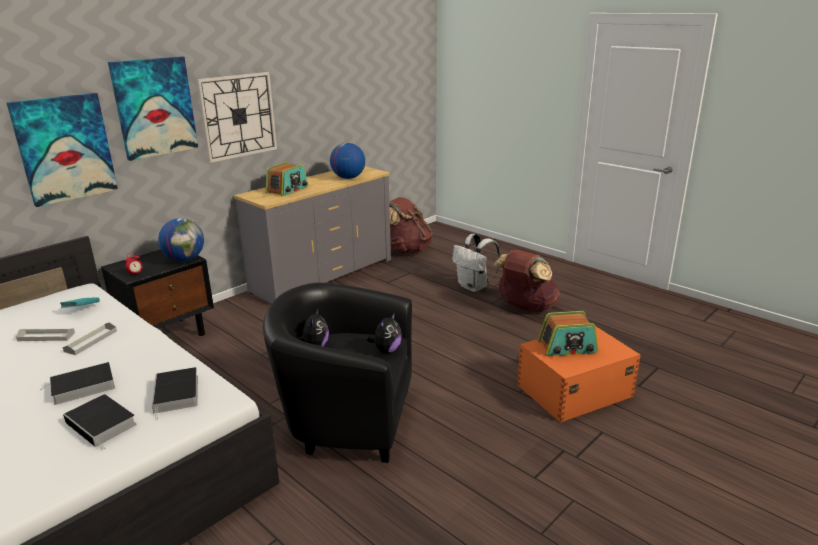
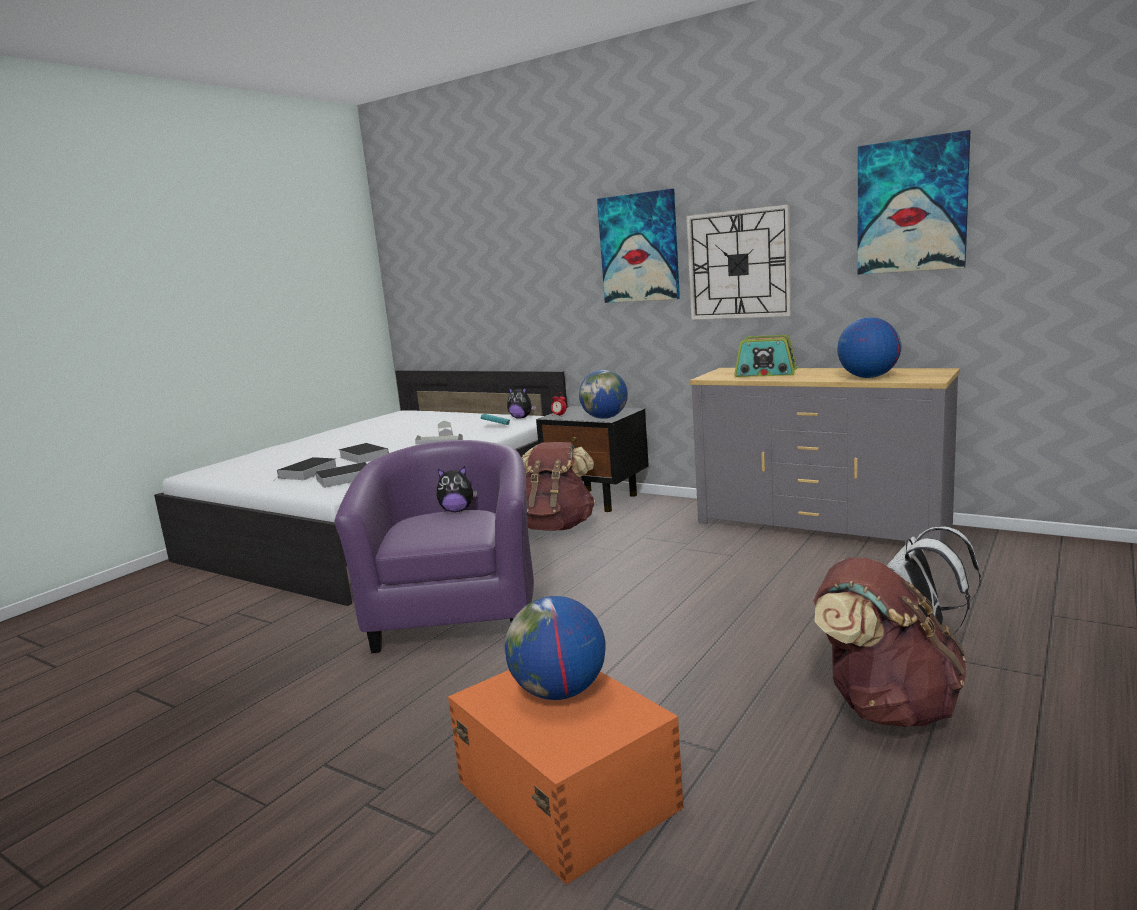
camera: 80 degrees right, 10 degrees down
(65, 148) = (557, 283): picture -> picture (911, 206)
(346, 419) = (456, 614): black armchair -> purple armchair
(386, 350) = (452, 540): plush toy -> plush toy (521, 418)
(406, 250) = (1010, 555): brown backpack -> brown backpack (556, 527)
(567, 347) = (559, 692): radio -> globe

